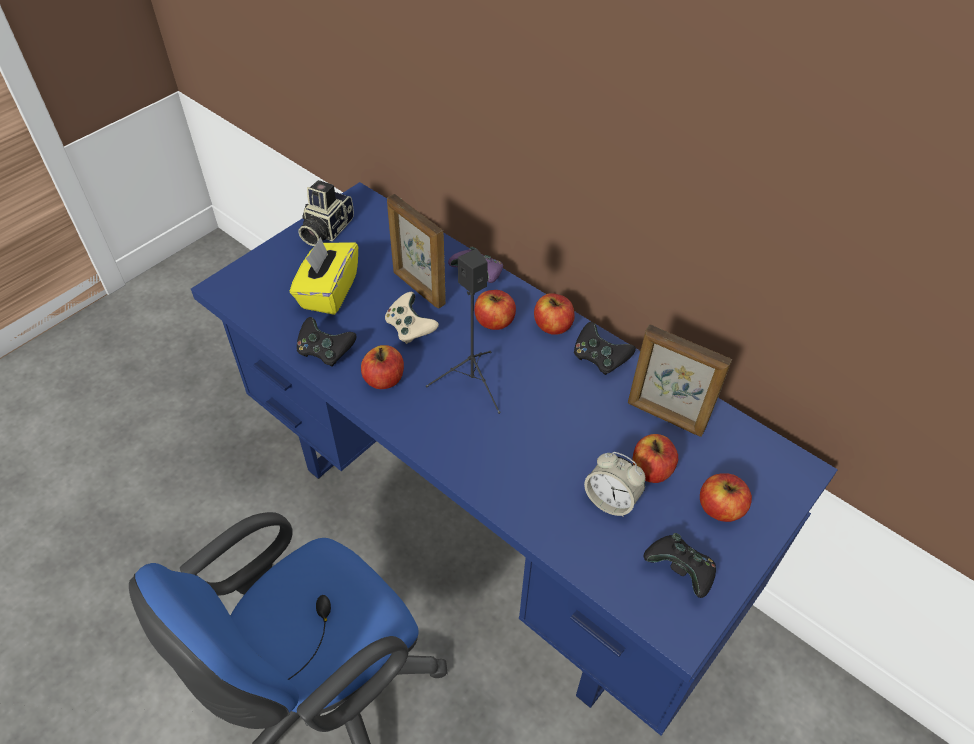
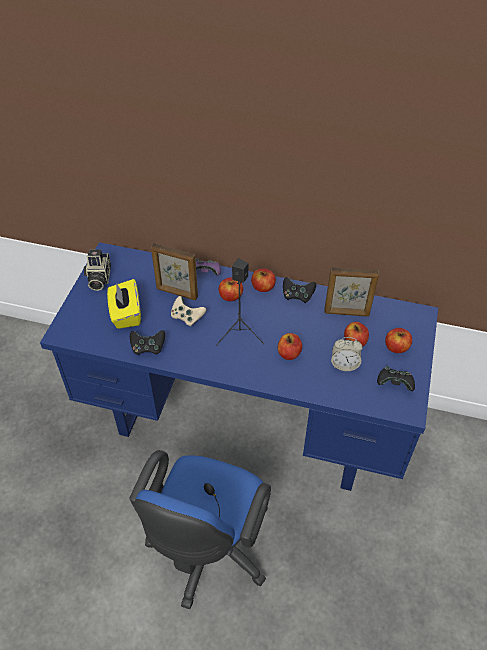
camera: 25 degrees left, 0 degrees up
(384, 379) = (191, 350): apple -> apple (289, 353)

